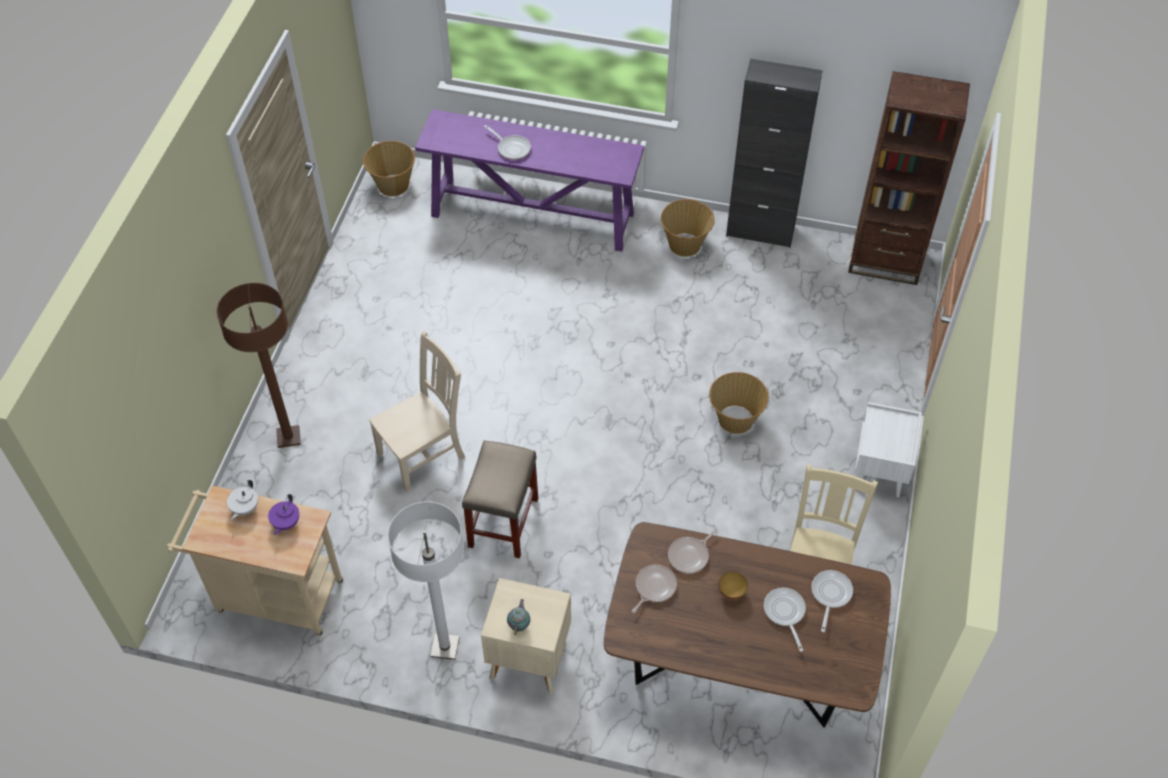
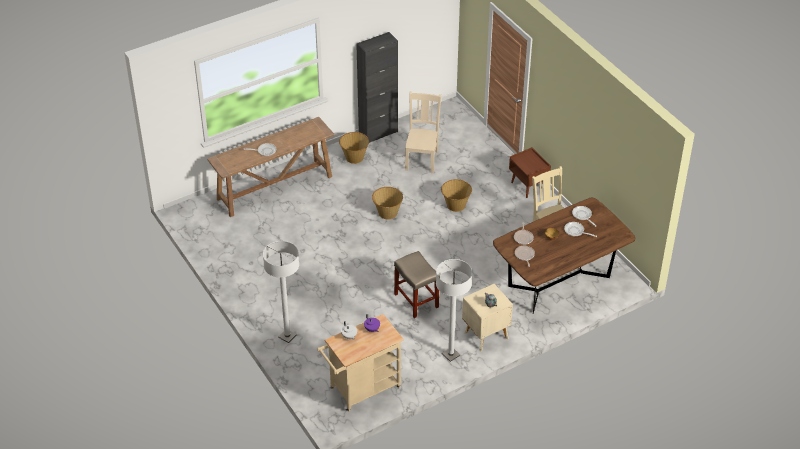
camera: 45 degrees left, 10 degrees down
(288, 437) = (287, 336): brown floor lamp -> white floor lamp
(392, 185) = (194, 216): basket -> basket (387, 213)
(424, 454) = (352, 301): beige chair -> beige chair (422, 159)
(533, 215) = (275, 187): purple console table -> brown console table
(880, 471) = (528, 186): white nightstand -> brown nightstand
(885, 261) = (440, 113): brown bookcase -> none

